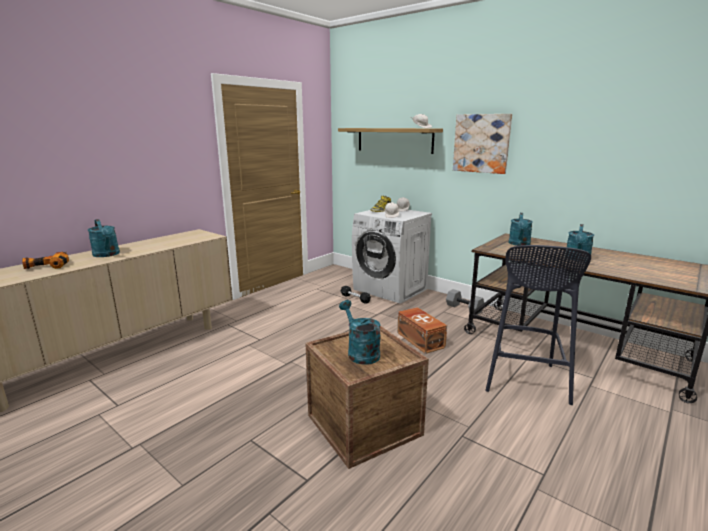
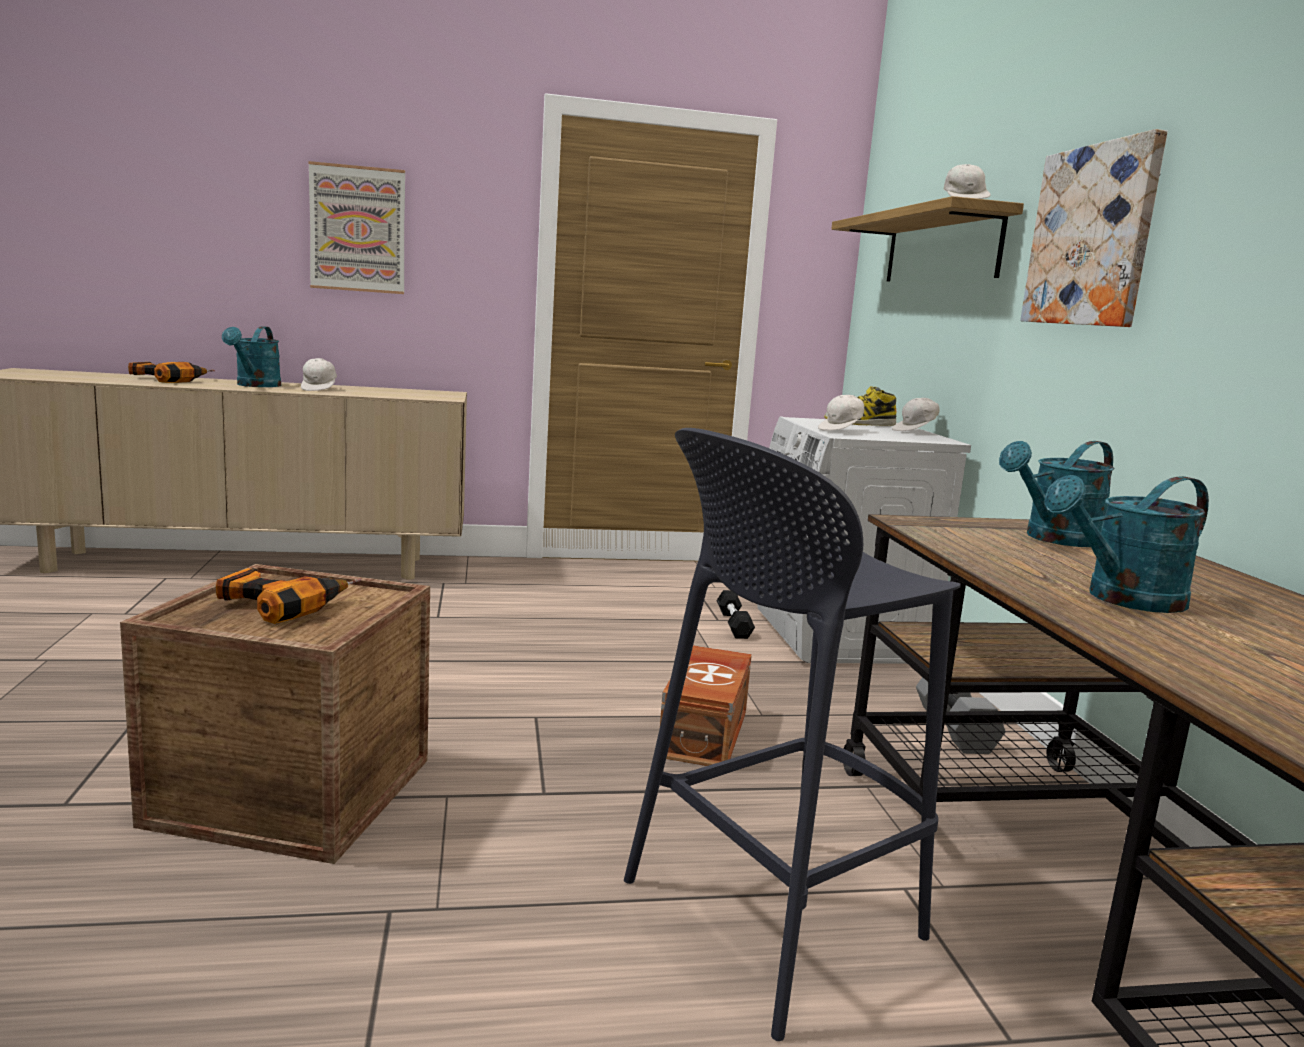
camera: 40 degrees right, 5 degrees down
(130, 153) = (358, 229): none -> picture
(143, 247) = (319, 389): none -> white cap
(360, 352) = (283, 604): turquoise watering can -> power drill

